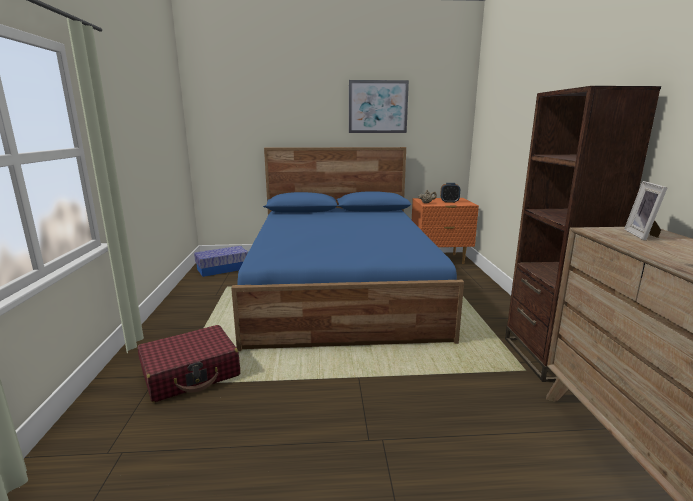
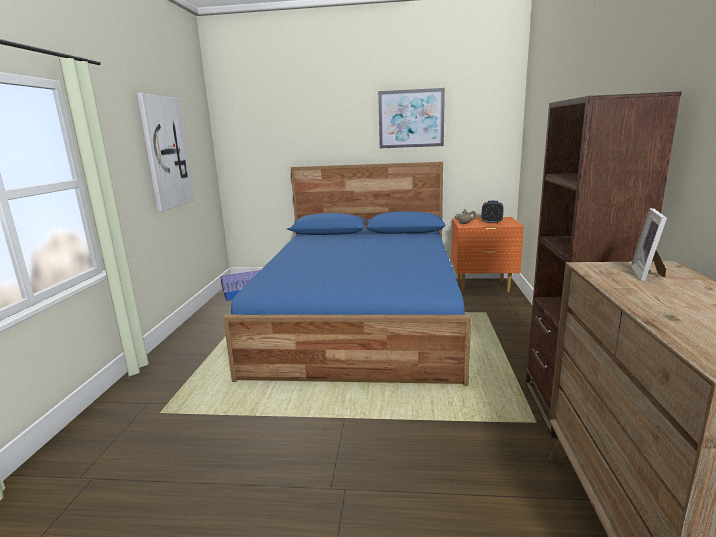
camera: 10 degrees right, 0 degrees up
(149, 127) = (165, 152): none -> picture
(191, 373) = (181, 402): red suitcase -> none

